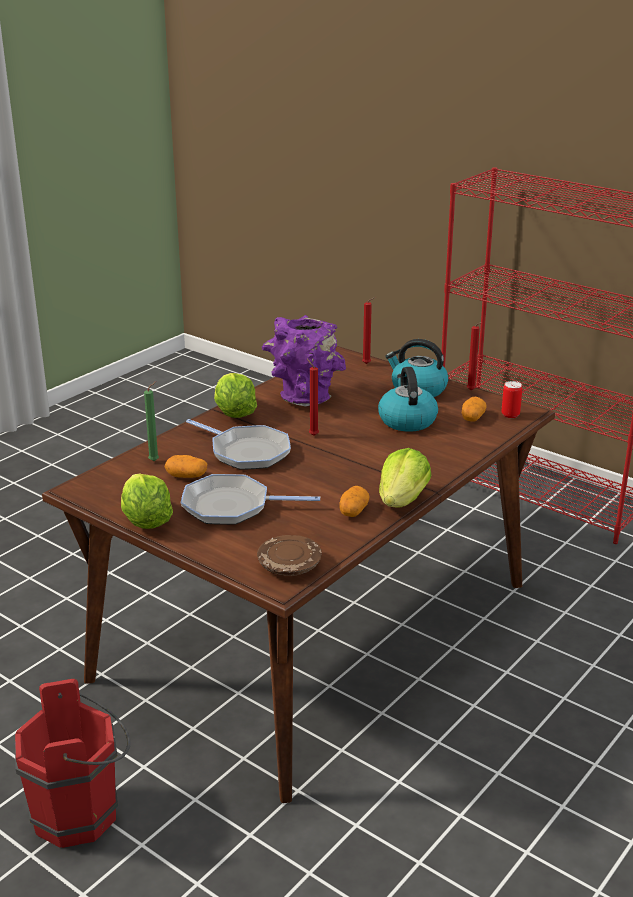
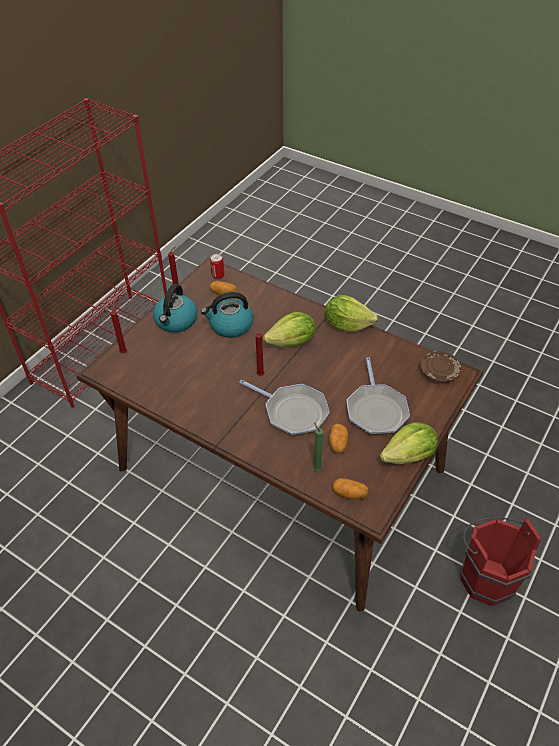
camera: 95 degrees left, 20 degrees up
(234, 413) = (224, 429): lettuce -> lettuce (292, 342)
(246, 452) = (293, 412): frying pan -> frying pan turned 90 degrees clockwise
(302, 397) = (192, 387): purple vase -> none
(353, 511) = (366, 347): potato -> potato (349, 493)

